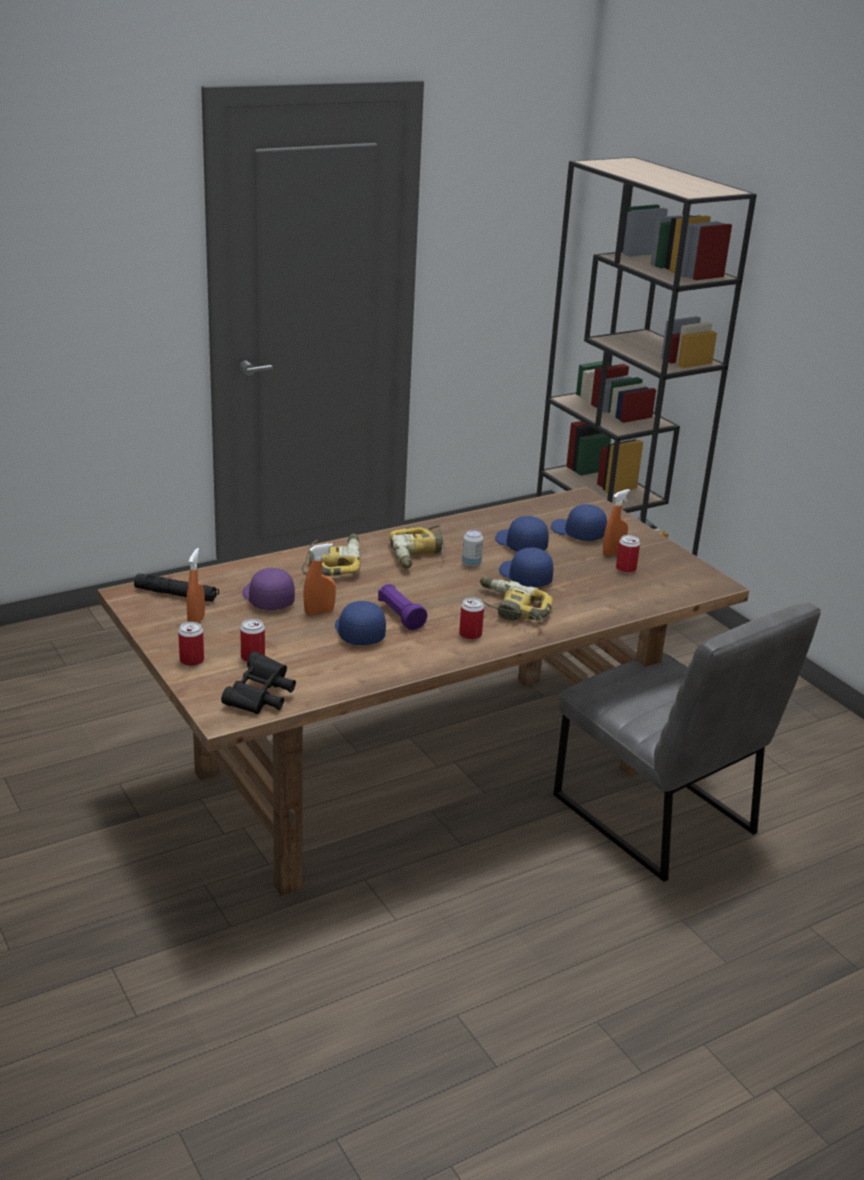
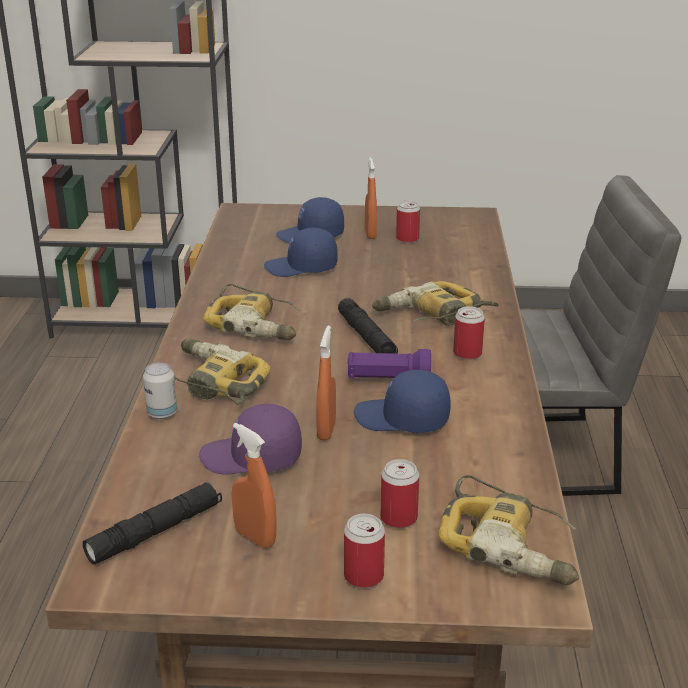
camera: 55 degrees left, 0 degrees up
(260, 698) = (511, 544): black binoculars -> power drill
(448, 594) = (366, 337): none -> black flashlight
(471, 563) = (312, 304): can -> can (162, 413)
(524, 577) = (372, 288): blue cap -> none

